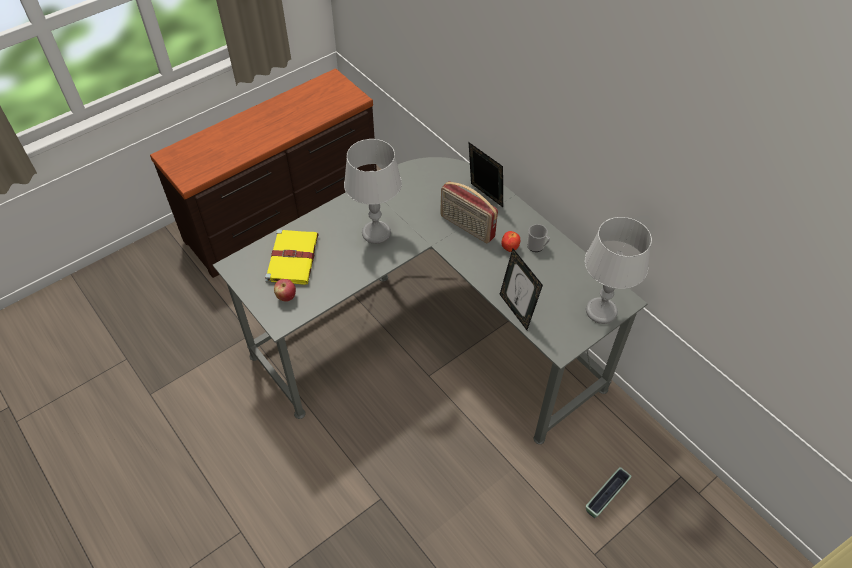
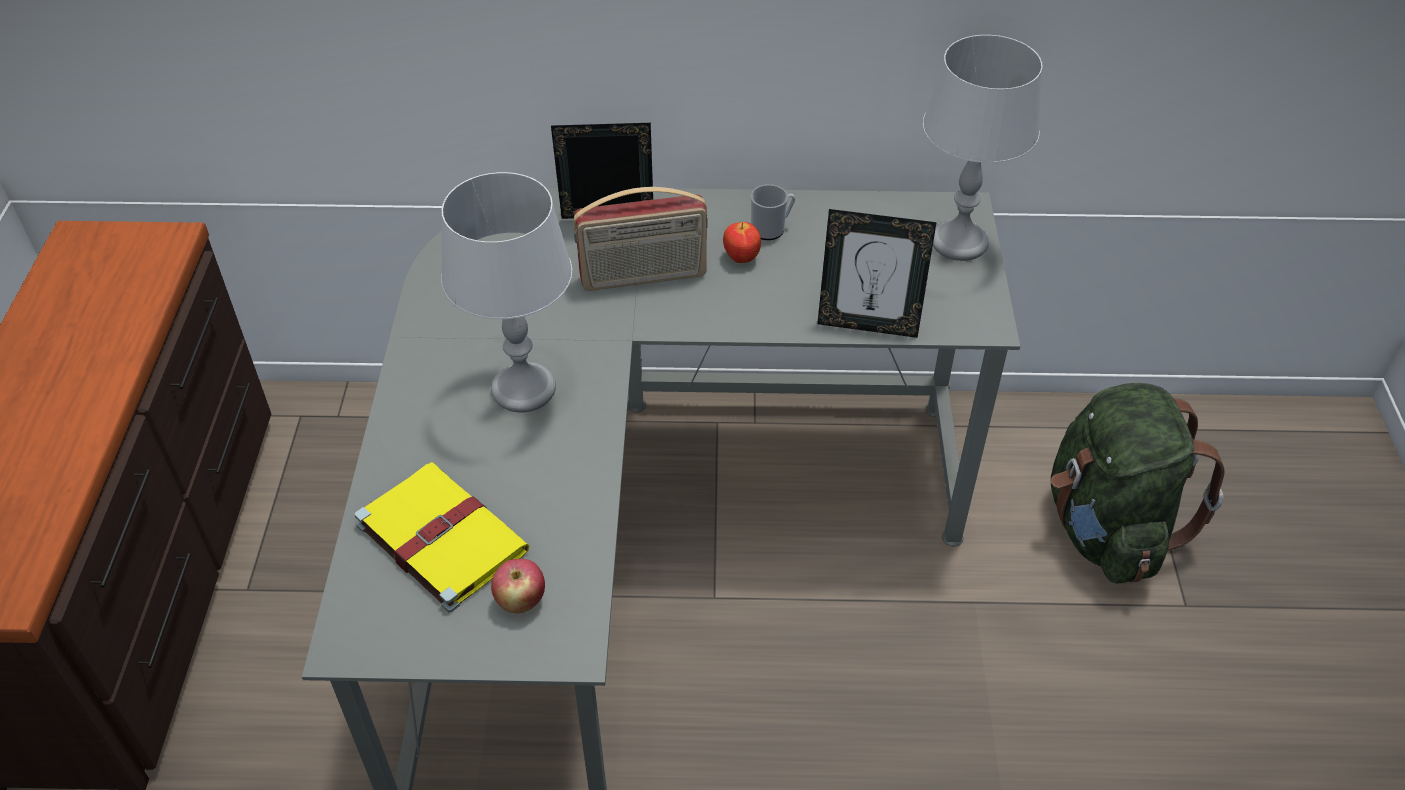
camera: 50 degrees left, 5 degrees down
(606, 496) = (1106, 528): planter -> green backpack

